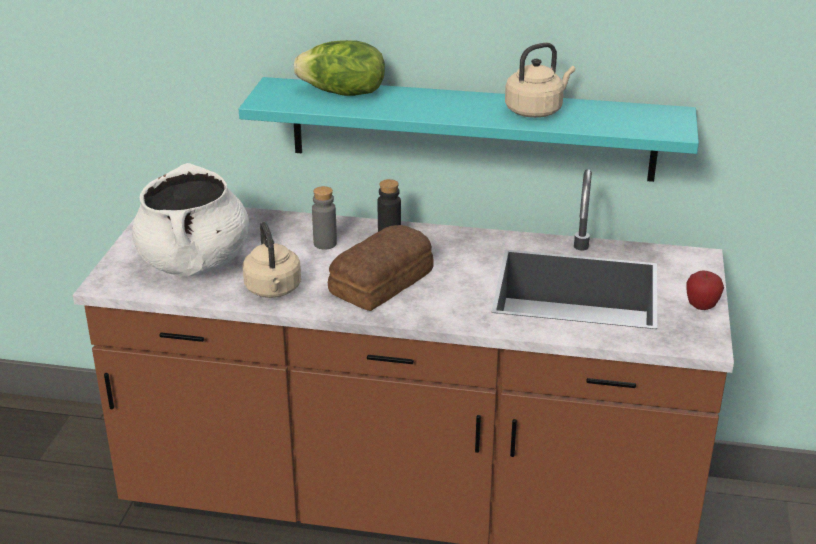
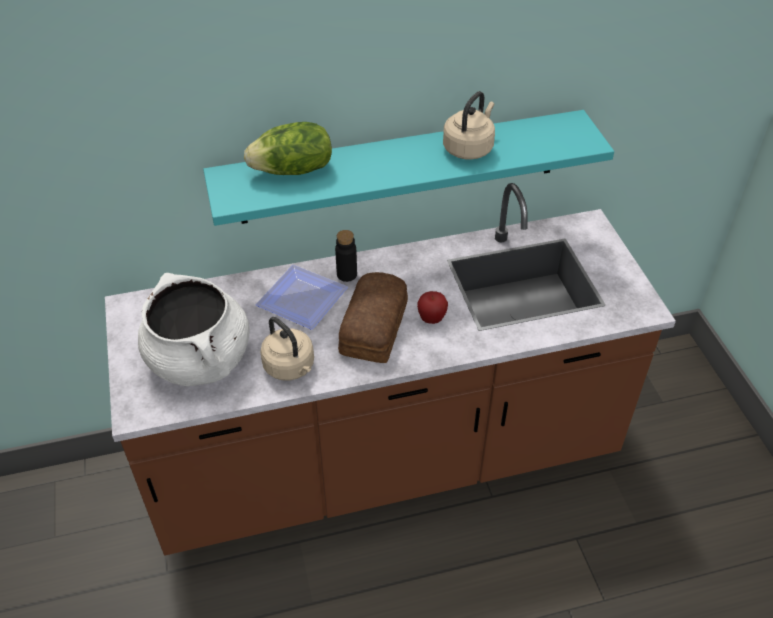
camera: 25 degrees left, 15 degrees up
(325, 243) = (299, 300): grey bottle -> plate
(701, 307) = (622, 273): apple -> apple (431, 319)

